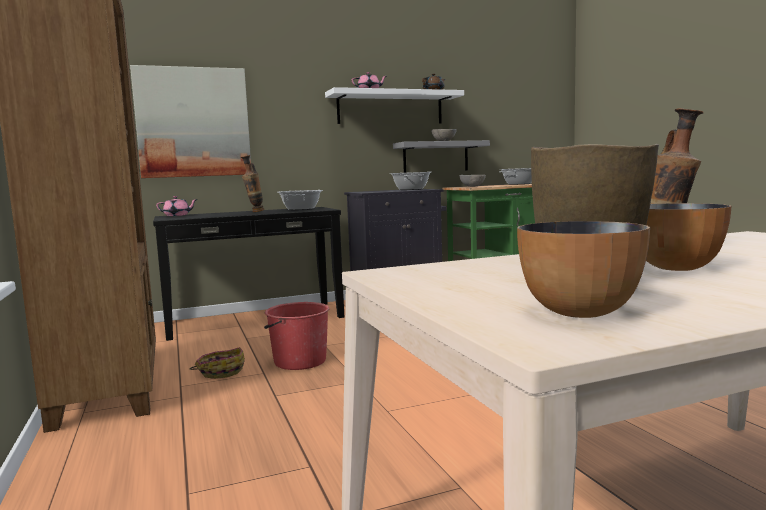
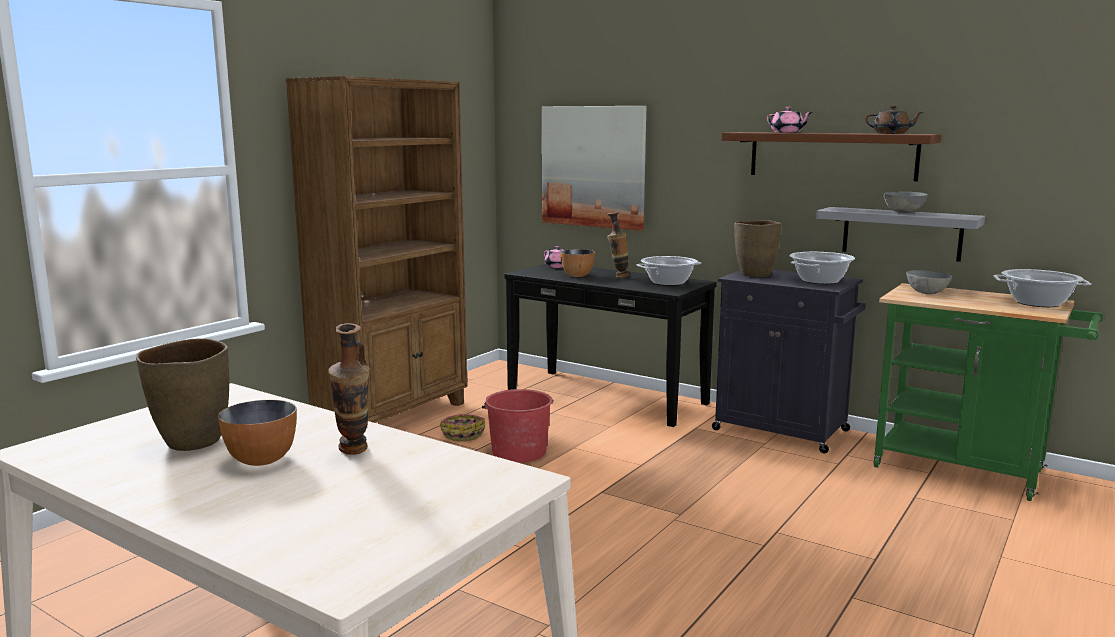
camera: 55 degrees right, 5 degrees up
(370, 191) = (754, 275): none -> brown vase
(390, 108) = (831, 155): white shelf -> brown shelf
(579, 311) = (98, 449): bowl -> bowl (577, 275)

